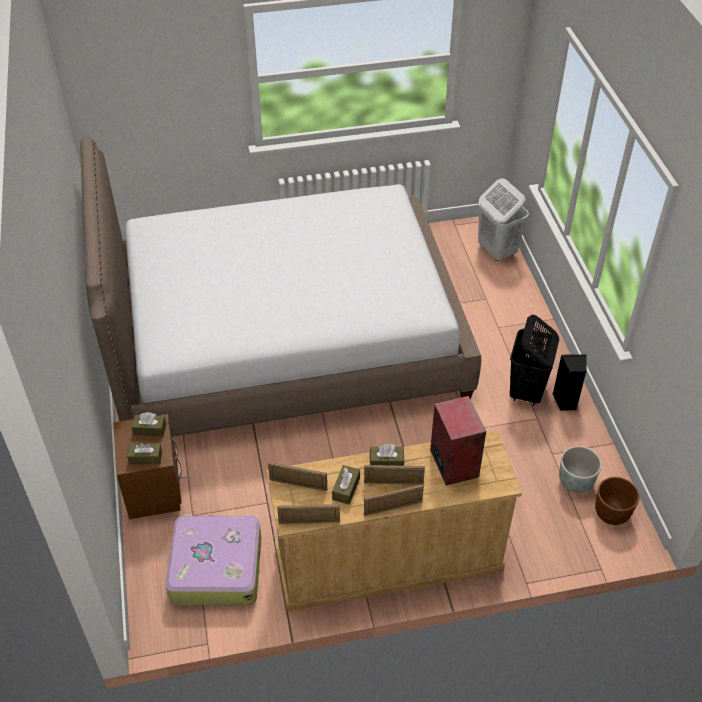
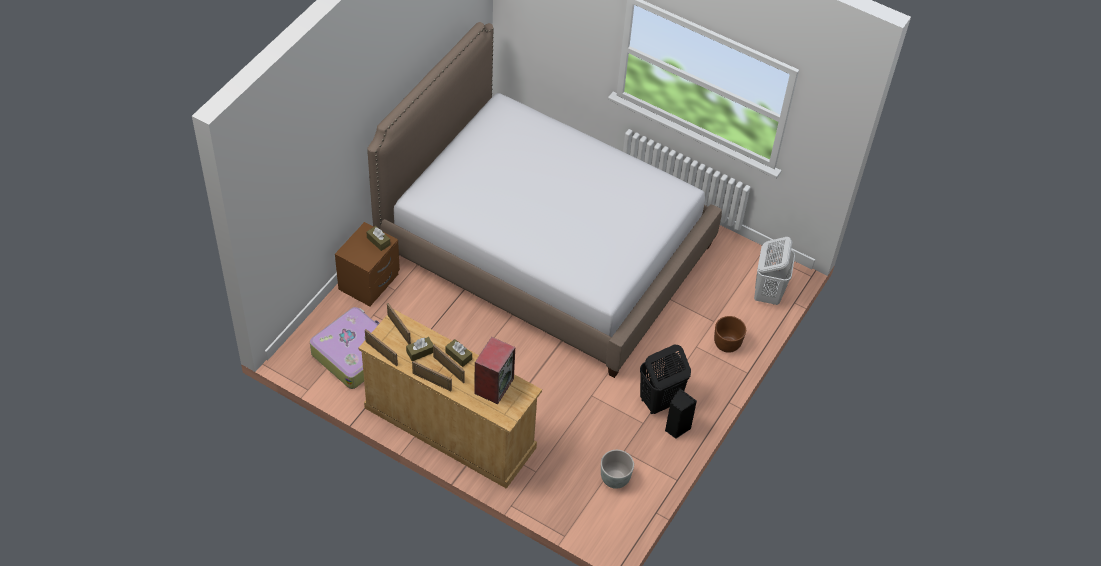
camera: 40 degrees right, 5 degrees up
(145, 457) = (359, 256): brown tissue box -> none
(612, 514) = (612, 514): brown planter -> brown planter (727, 345)

